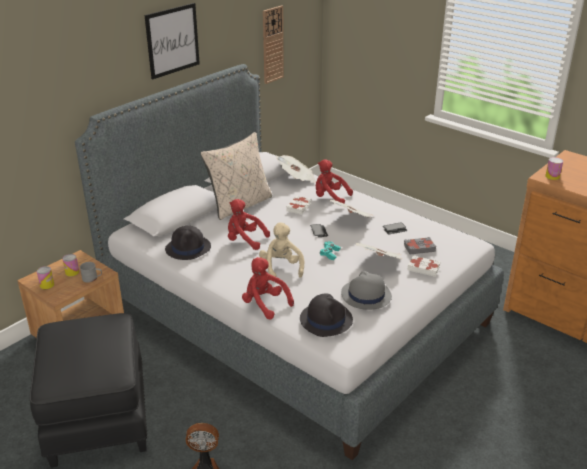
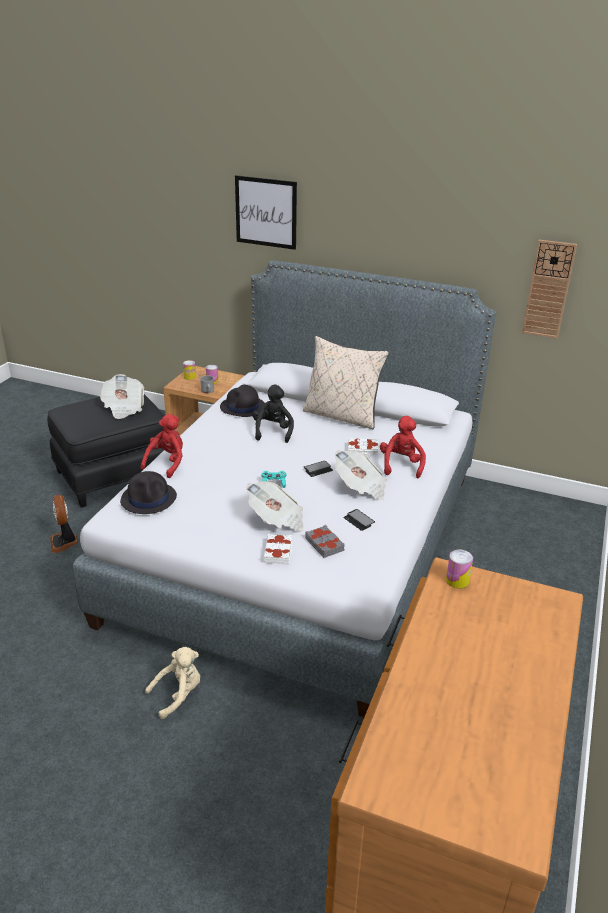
camera: 70 degrees right, 0 degrees up
(172, 40) = (390, 226): picture -> picture (266, 212)
(244, 240) = (273, 431): red plush toy -> black plush toy
(281, 267) = (233, 460): beige plush toy -> beige plush toy (178, 694)
(297, 179) = (428, 437): newspaper -> newspaper (123, 408)
(365, 295) = (200, 516): grey hat -> none

